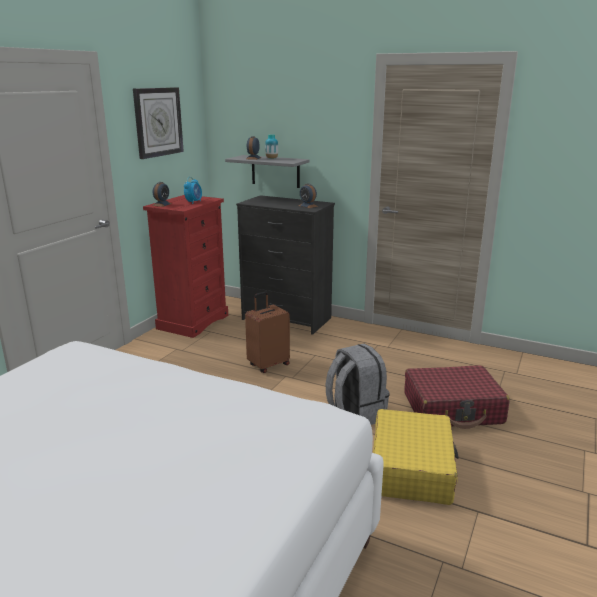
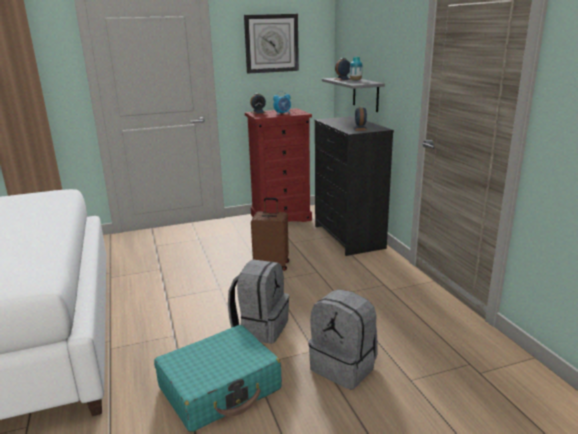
camera: 45 degrees right, 0 degrees up
(411, 468) = (220, 388): yellow suitcase -> turquoise suitcase
(453, 409) = (344, 367): red suitcase -> grey backpack

